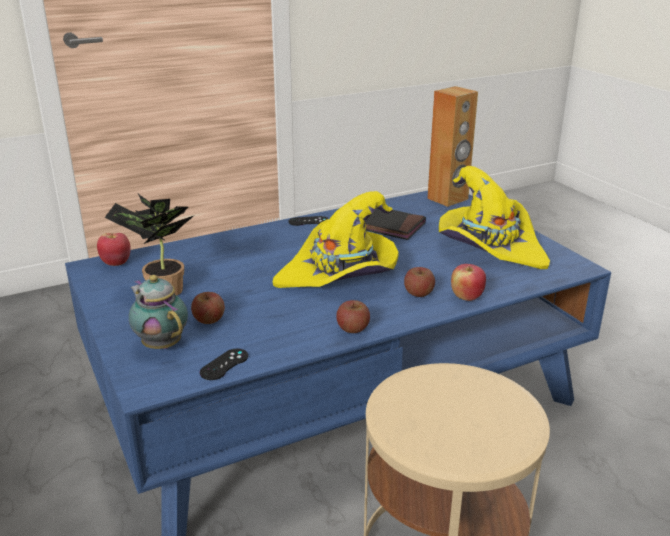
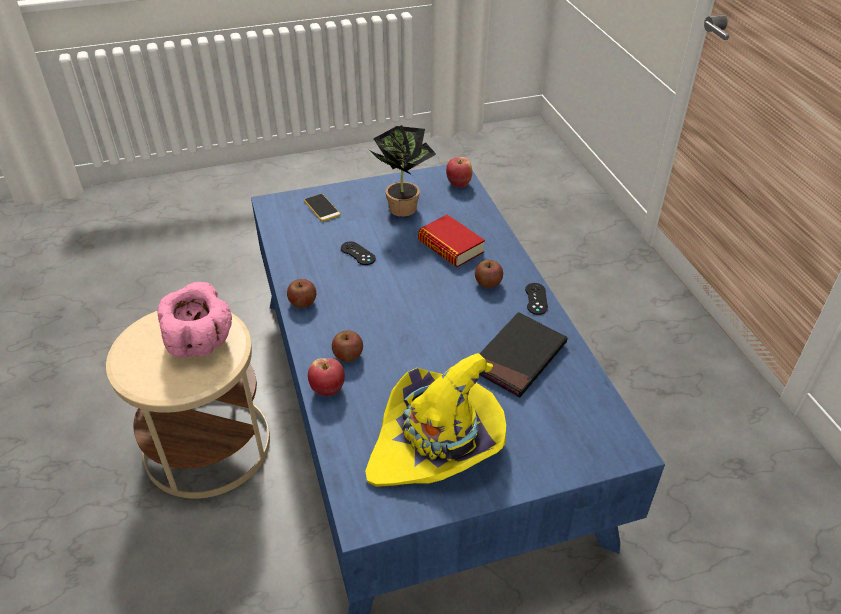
camera: 100 degrees right, 15 degrees up
(161, 344) = (322, 208): teapot -> phone
(209, 319) = (348, 229): apple -> apple (488, 283)
(224, 364) = (282, 234): black game controller -> black game controller (358, 253)
(238, 259) = (450, 246): none -> book
(340, 274) = (402, 307): yellow hat -> none
(435, 398) = (201, 341): none -> pink bowl
(448, 199) = (604, 442): brown speaker -> none

